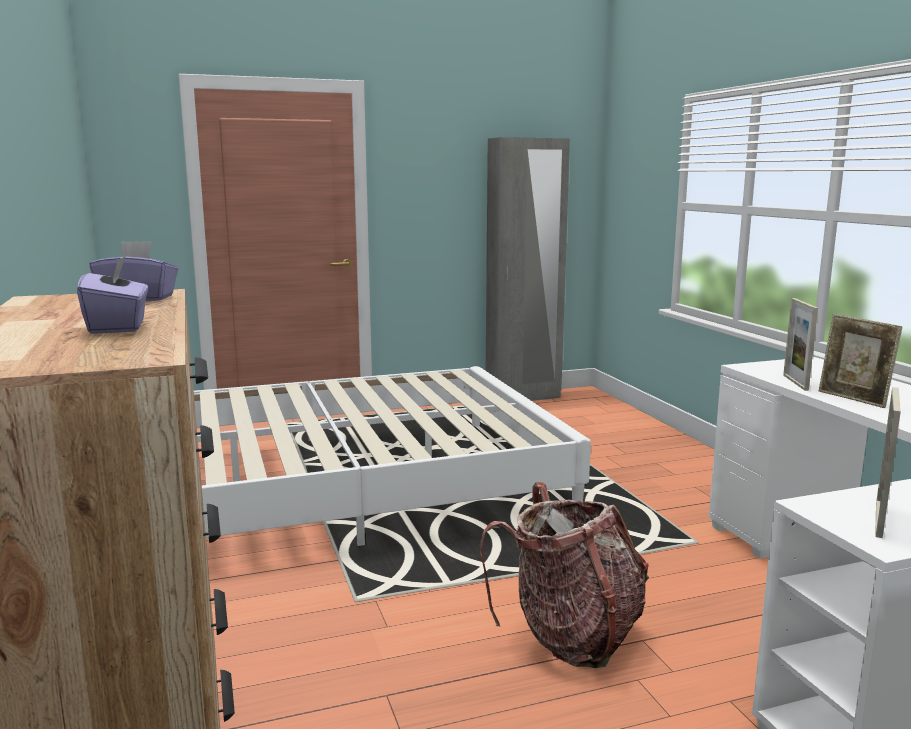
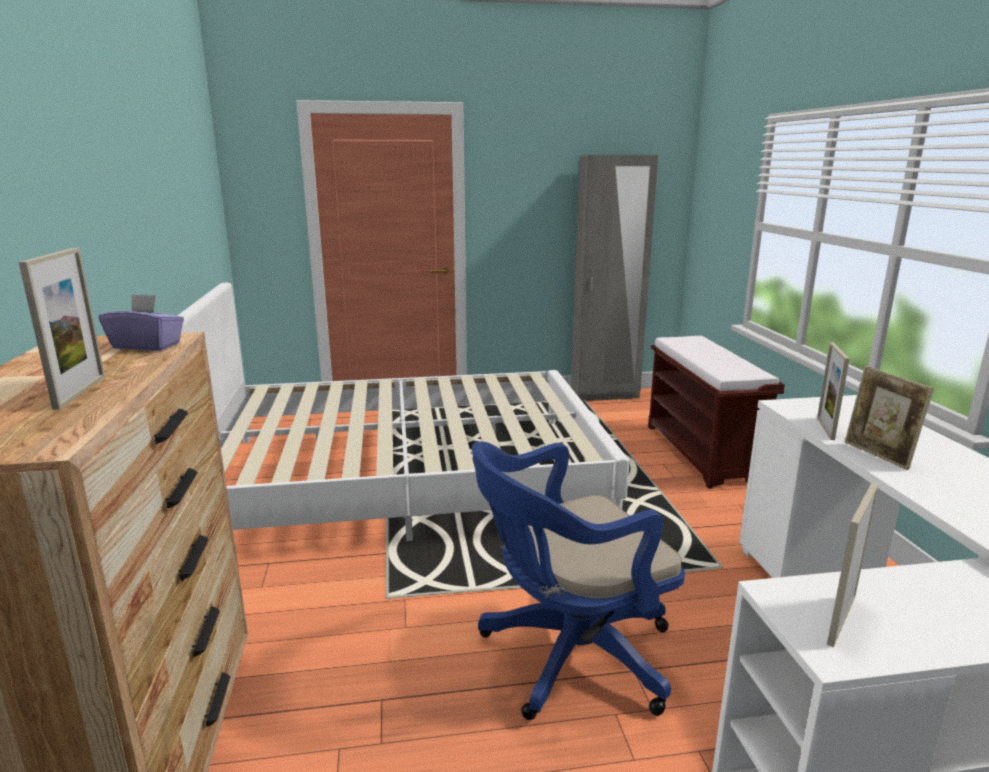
camera: 10 degrees right, 5 degrees up
(119, 327) = (80, 392): purple tissue box -> picture frame
(571, 635) = (568, 657): backpack -> blue office chair
(642, 444) = (701, 453): none -> brown bench

